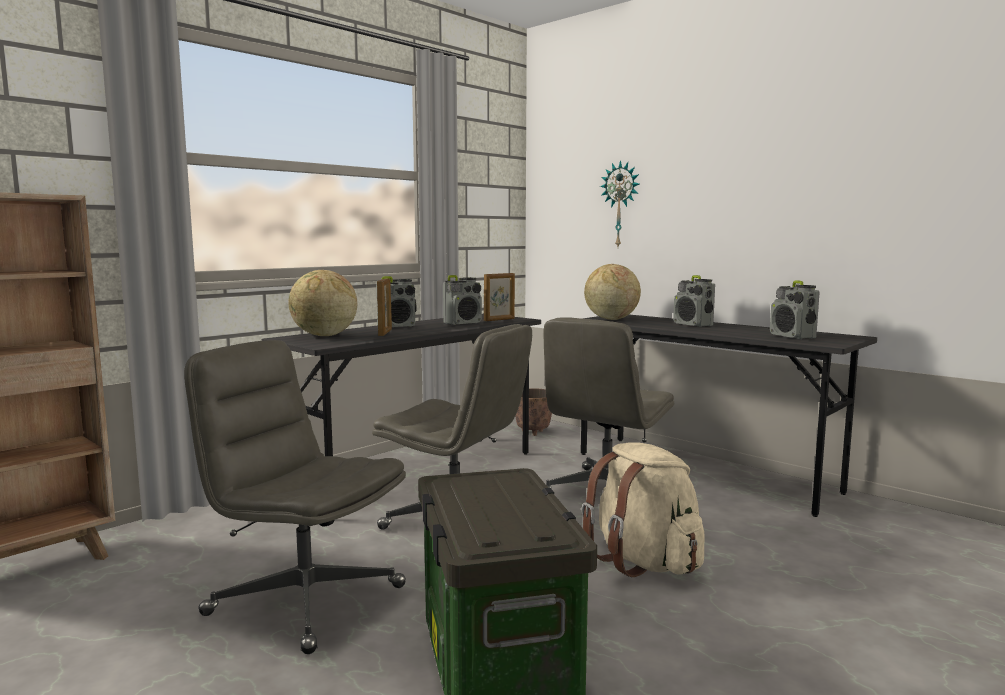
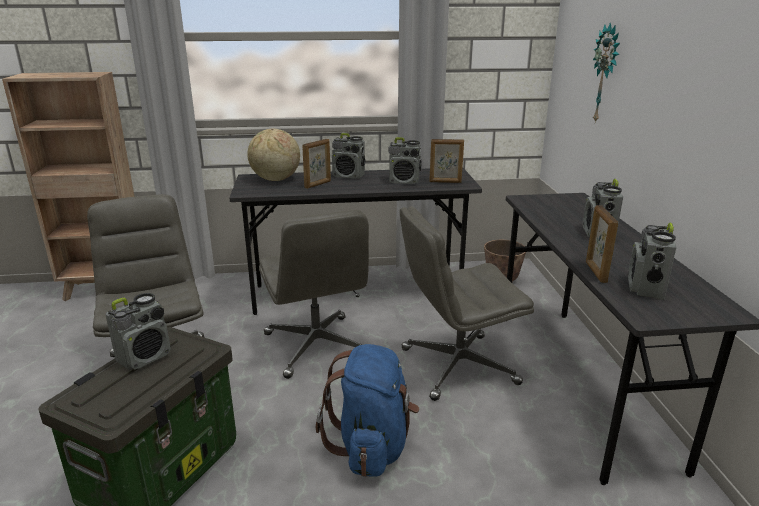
camera: 40 degrees right, 15 degrees up
(469, 495) = (145, 357): none -> radio
(611, 319) = (544, 203): globe -> none
(643, 561) = (372, 446): beige backpack -> blue backpack
(748, 336) = (595, 272): none -> picture frame

